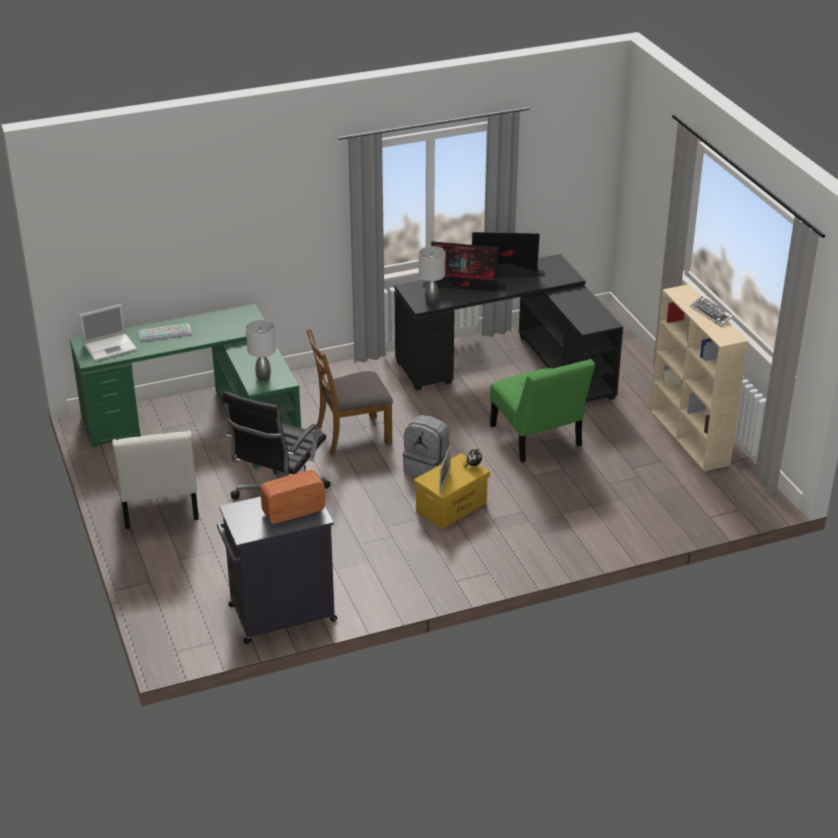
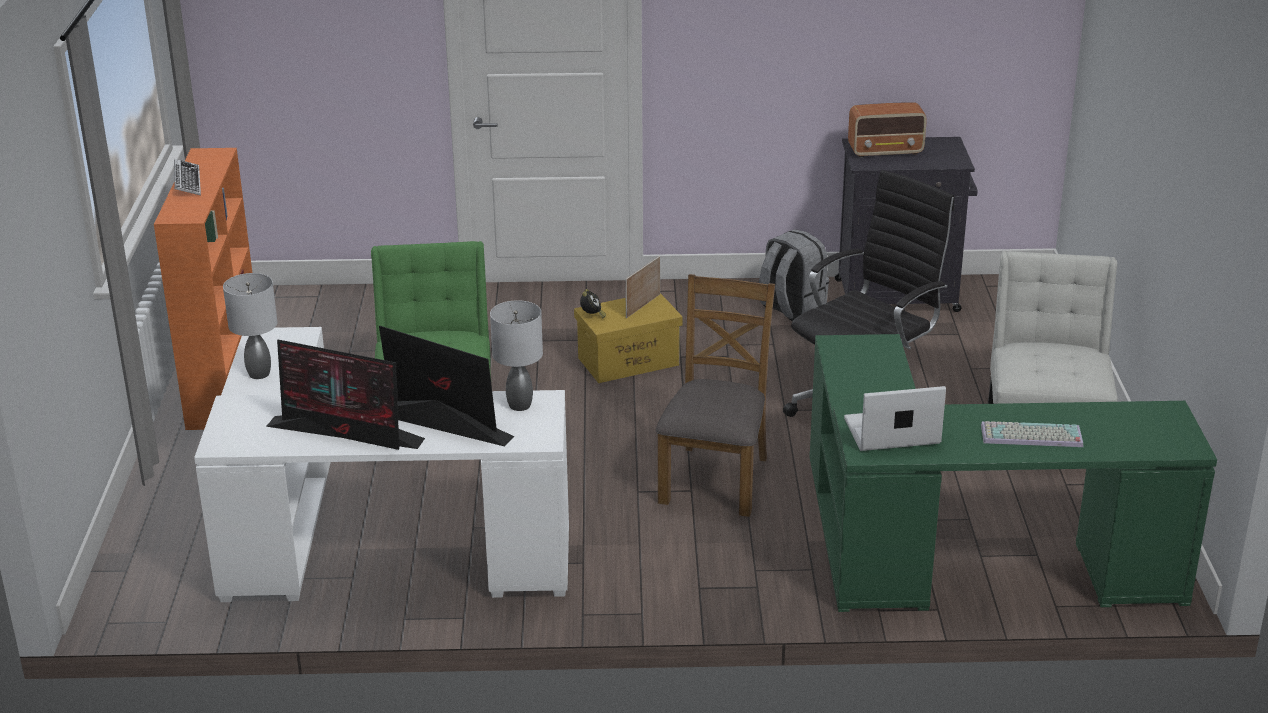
camera: 160 degrees left, 5 degrees down
(111, 347) = (1133, 428): laptop -> laptop (890, 432)
(264, 378) = (867, 354): grey table lamp -> grey table lamp (258, 373)
(352, 435) = (715, 479): brown chair -> brown chair turned 75 degrees counterclockwise
(427, 468) = (628, 412): grey backpack -> grey backpack (791, 309)
(512, 365) = (366, 546): black desk -> white desk
(690, 437) = (224, 383): beige bookcase -> orange bookcase

